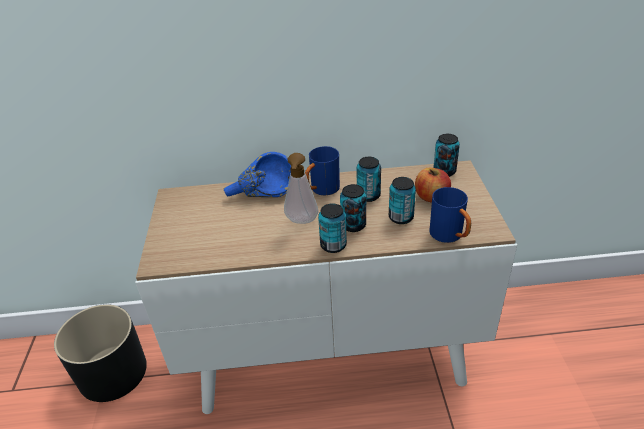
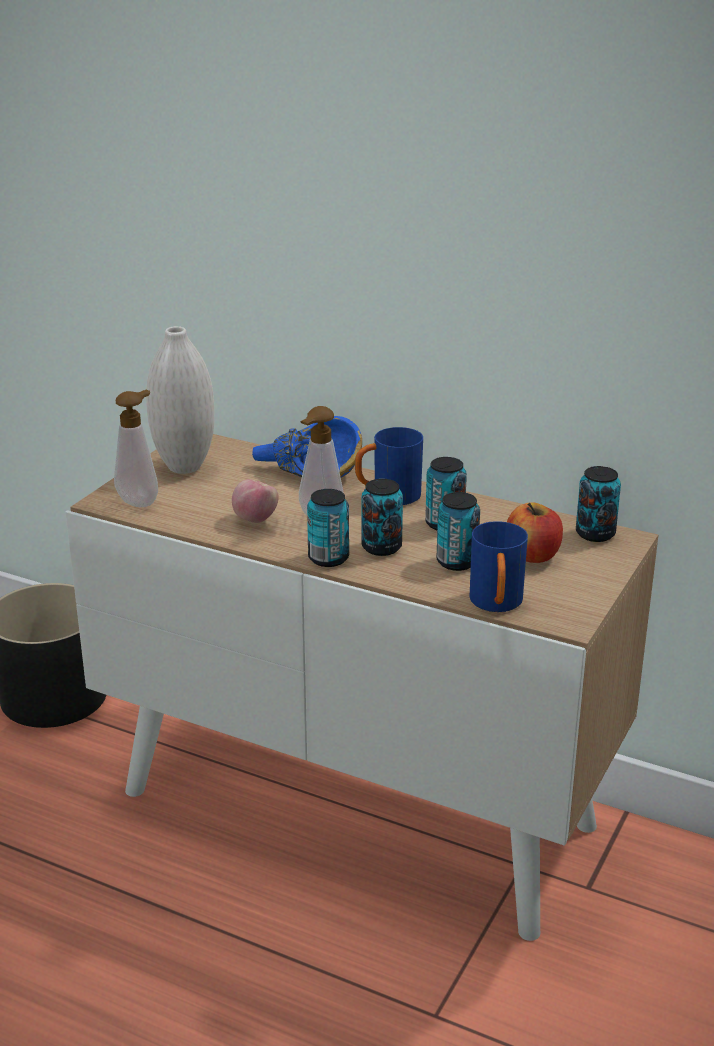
camera: 30 degrees right, 10 degrees down
(180, 253) = (140, 501): none -> soap dispenser
(184, 217) = (184, 467): none -> white vase
(264, 236) = (255, 519): none -> apple

